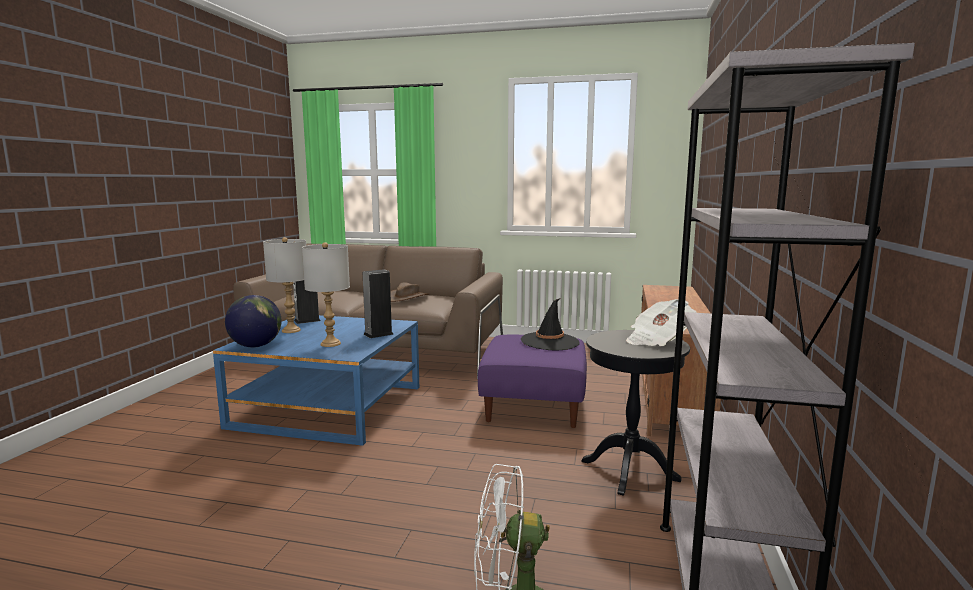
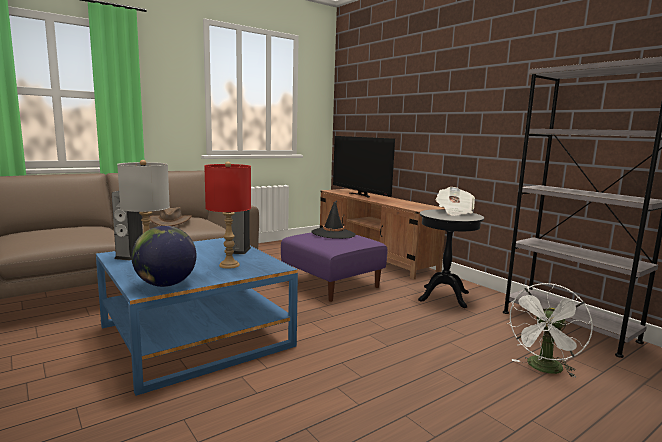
camera: 50 degrees left, 0 degrees up
(331, 344) = (229, 265): grey table lamp -> red table lamp
(670, 298) = (361, 195): none -> television

